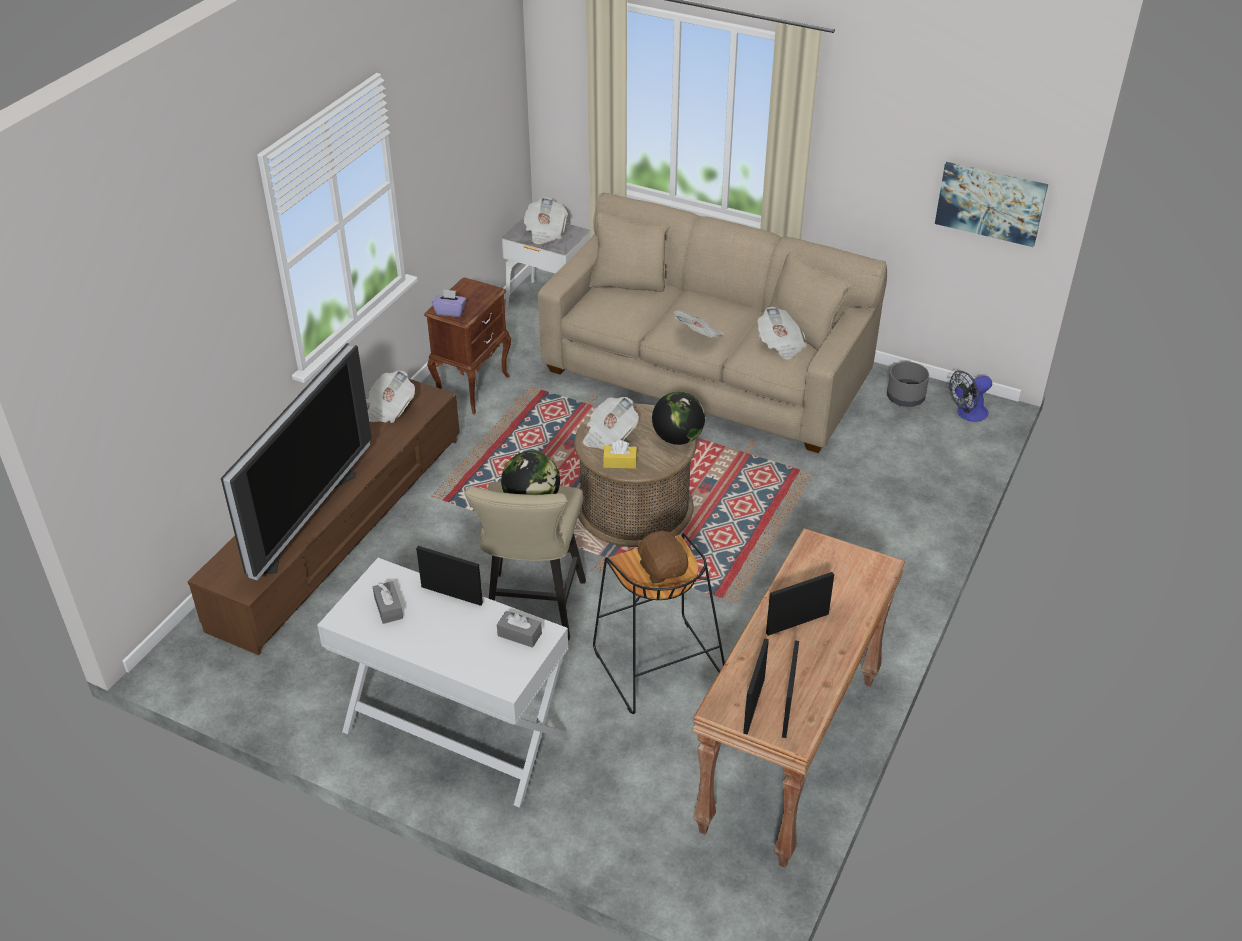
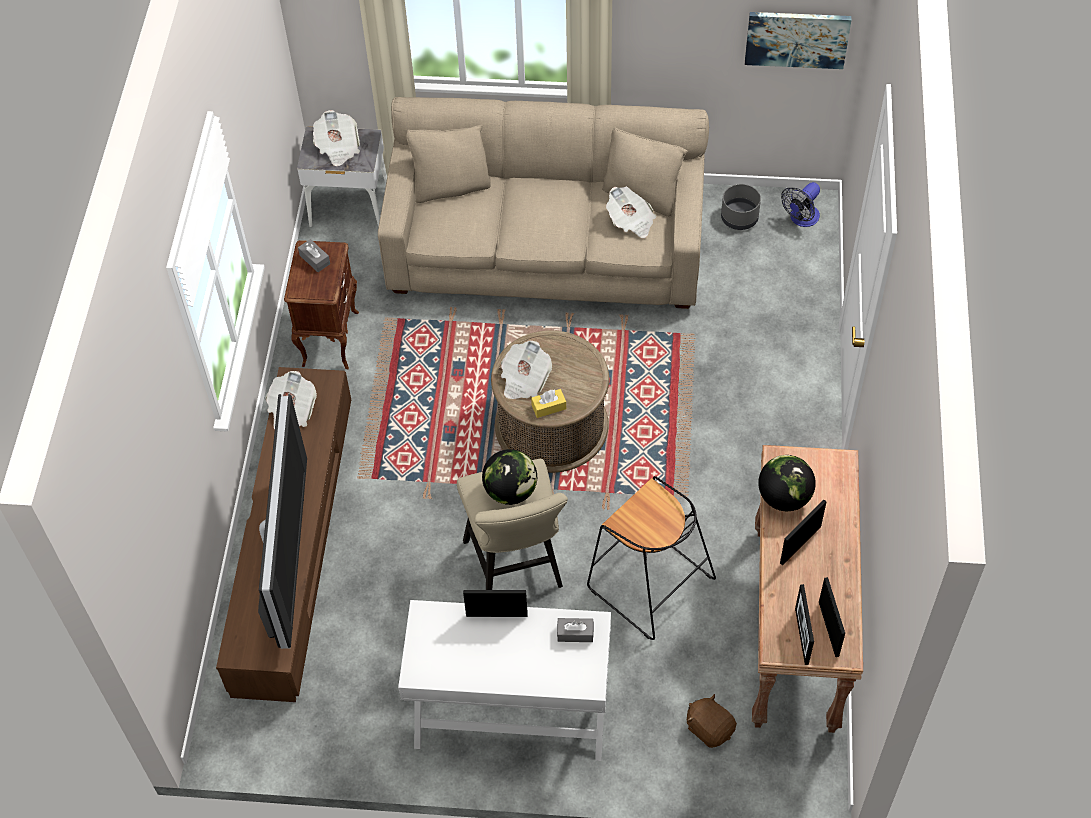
camera: 20 degrees left, 15 degrees up
(388, 608) = (450, 648): grey tissue box -> grey tissue box (315, 259)
(450, 311) = (310, 290): purple tissue box -> none
(662, 569) = (654, 519): brown plush toy -> brown plush toy (709, 728)
(677, 438) = (587, 362): globe -> globe (784, 497)
(698, 336) = (550, 234): newspaper -> none

